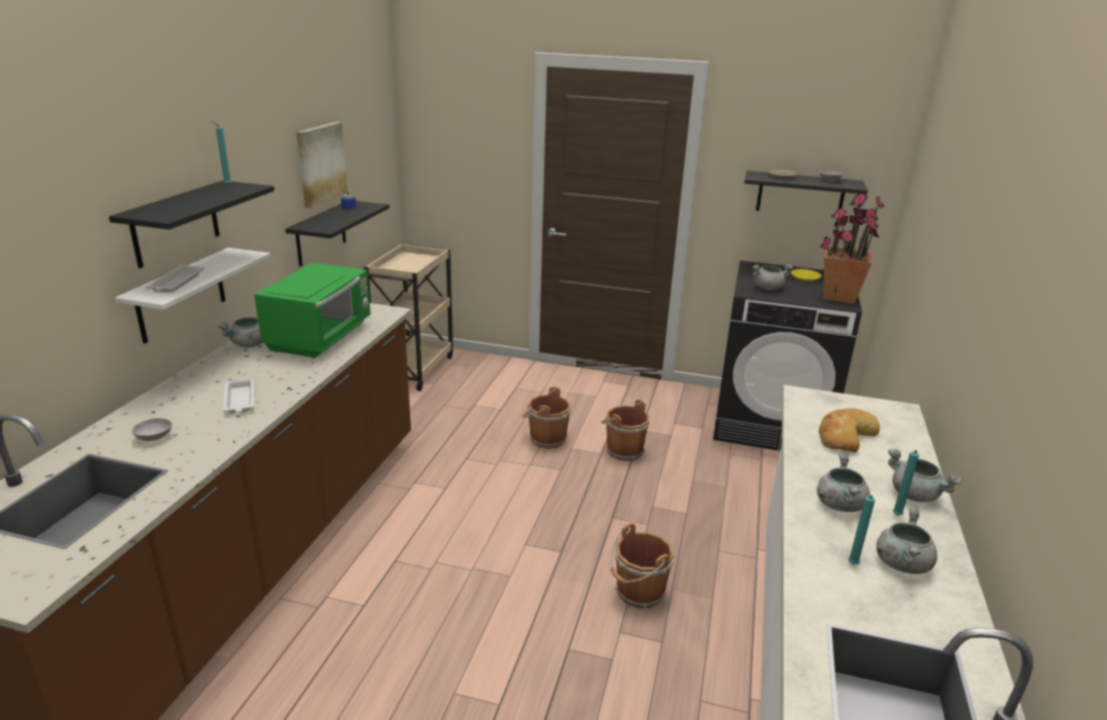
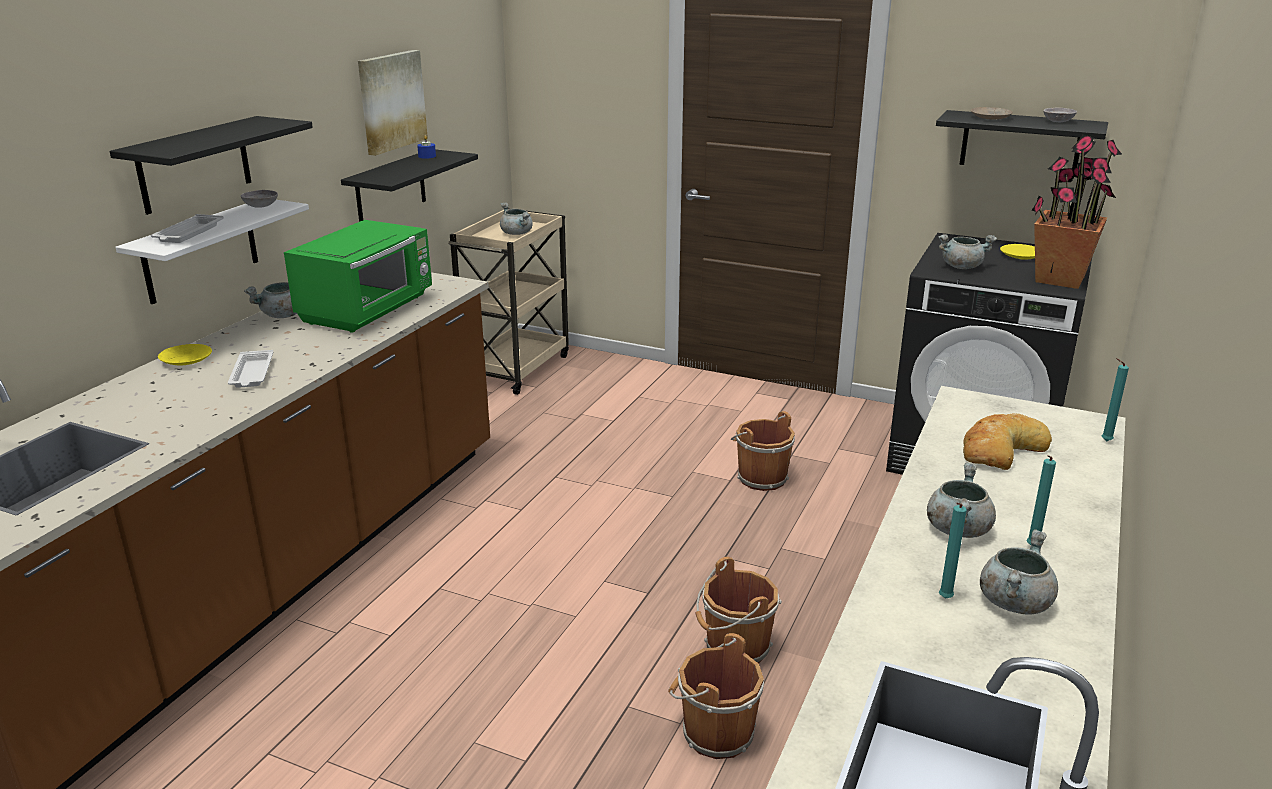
camera: 10 degrees right, 0 degrees up
(154, 437) = (145, 409): grey bowl -> grey bowl (261, 206)
(177, 389) = (186, 360): none -> yellow plate
(226, 185) = (257, 120): turquoise candle -> turquoise candle (1104, 441)
(546, 439) = (662, 459): brown bucket -> brown bucket (714, 733)
(915, 495) = (1070, 524): grey cooking pot -> grey cooking pot (517, 233)

